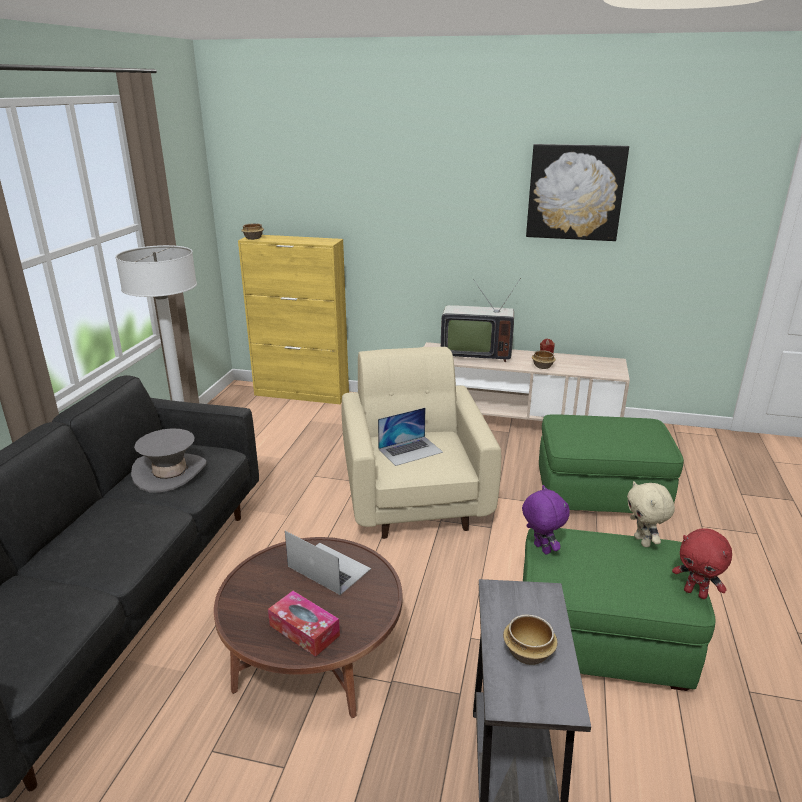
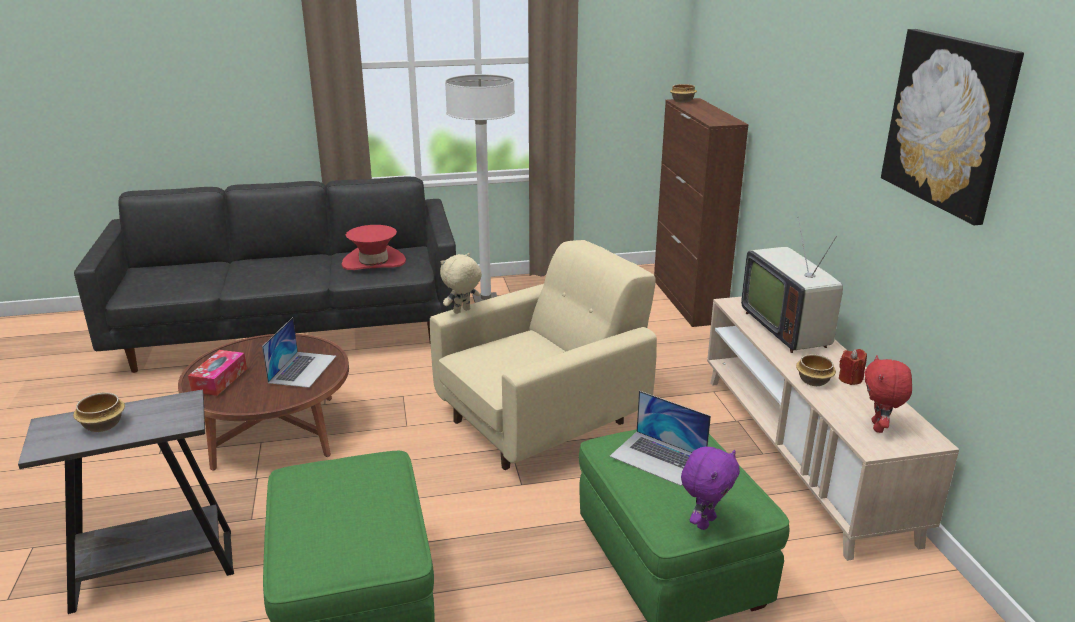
camera: 65 degrees right, 0 degrees up
(170, 472) = (374, 262): grey hat -> red hat
(302, 394) = (688, 301): yellow cabinet -> brown cabinet
(410, 450) = (515, 354): laptop -> laptop (658, 457)
(540, 549) = (356, 459): purple plush toy -> purple plush toy (704, 522)
(643, 541) = (402, 527): beige plush toy -> beige plush toy (462, 311)
(696, 593) = (313, 577): red plush toy -> red plush toy (879, 427)

